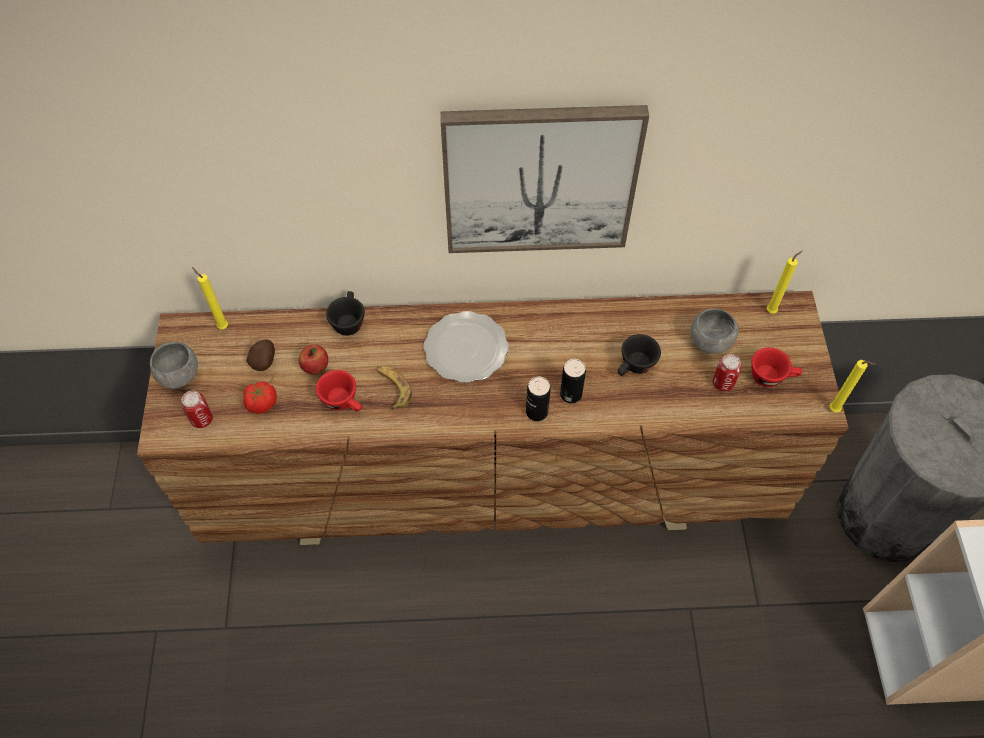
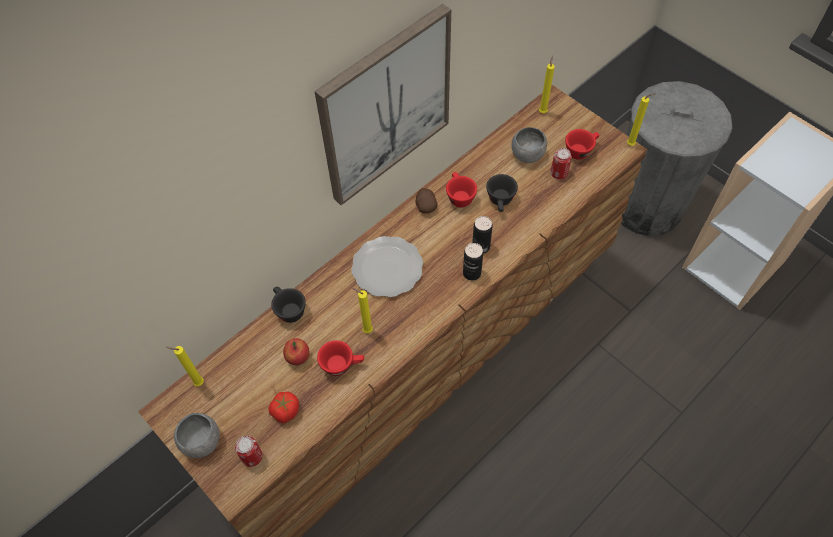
camera: 40 degrees left, 0 degrees up
(264, 361) = (256, 382): potato -> potato (425, 206)
(393, 388) = (366, 330): banana -> yellow candle
(599, 332) = (459, 196): none -> red cup

